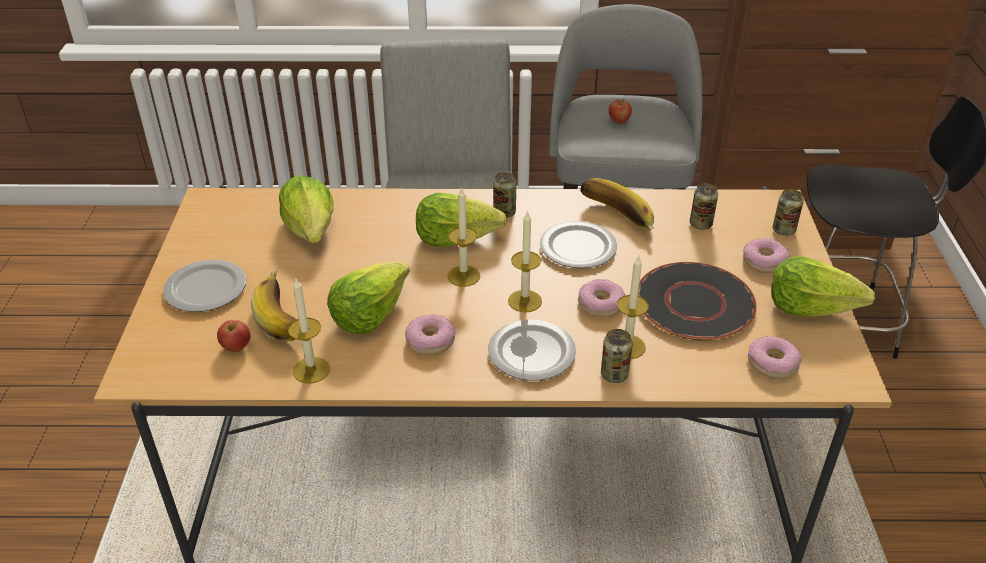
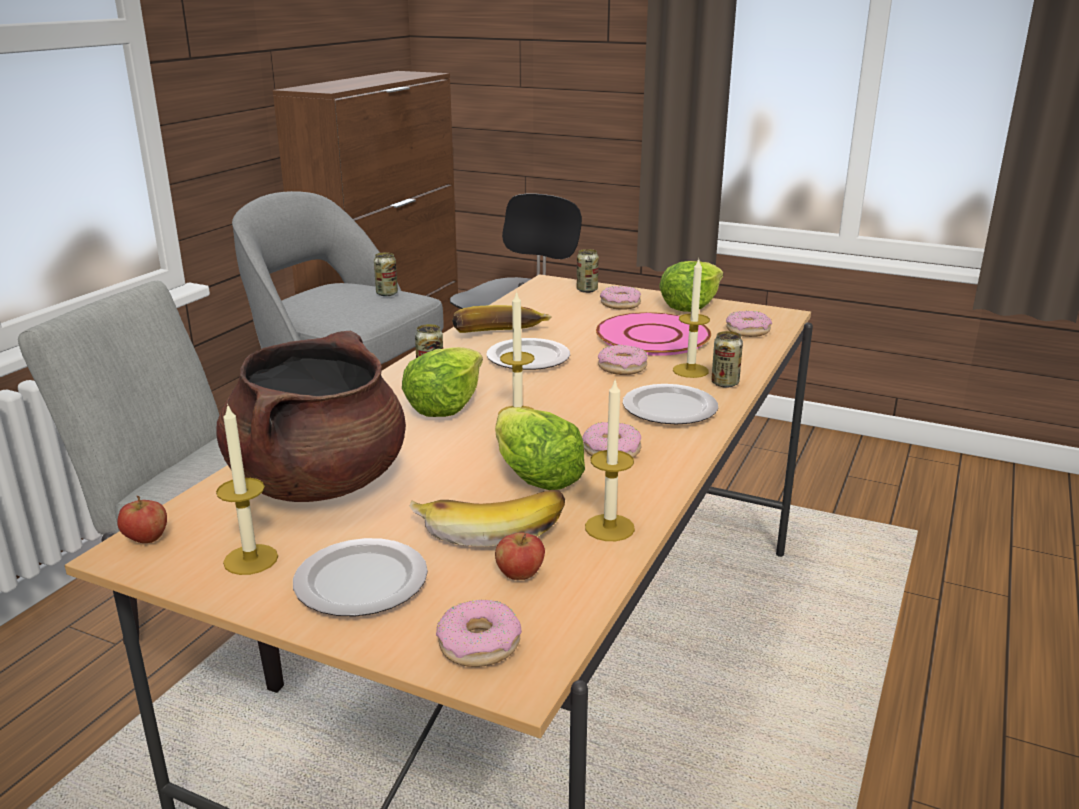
camera: 65 degrees left, 15 degrees down
(159, 353) = (479, 644): none -> donut
(311, 229) = (319, 482): lettuce -> brown cooking pot
(525, 301) = (588, 395): candle -> candle (251, 559)
(619, 121) = (345, 301): apple -> apple (146, 539)
(694, 302) = (652, 336): black plate -> pink plate
(700, 224) = (547, 311): can -> can (387, 293)

